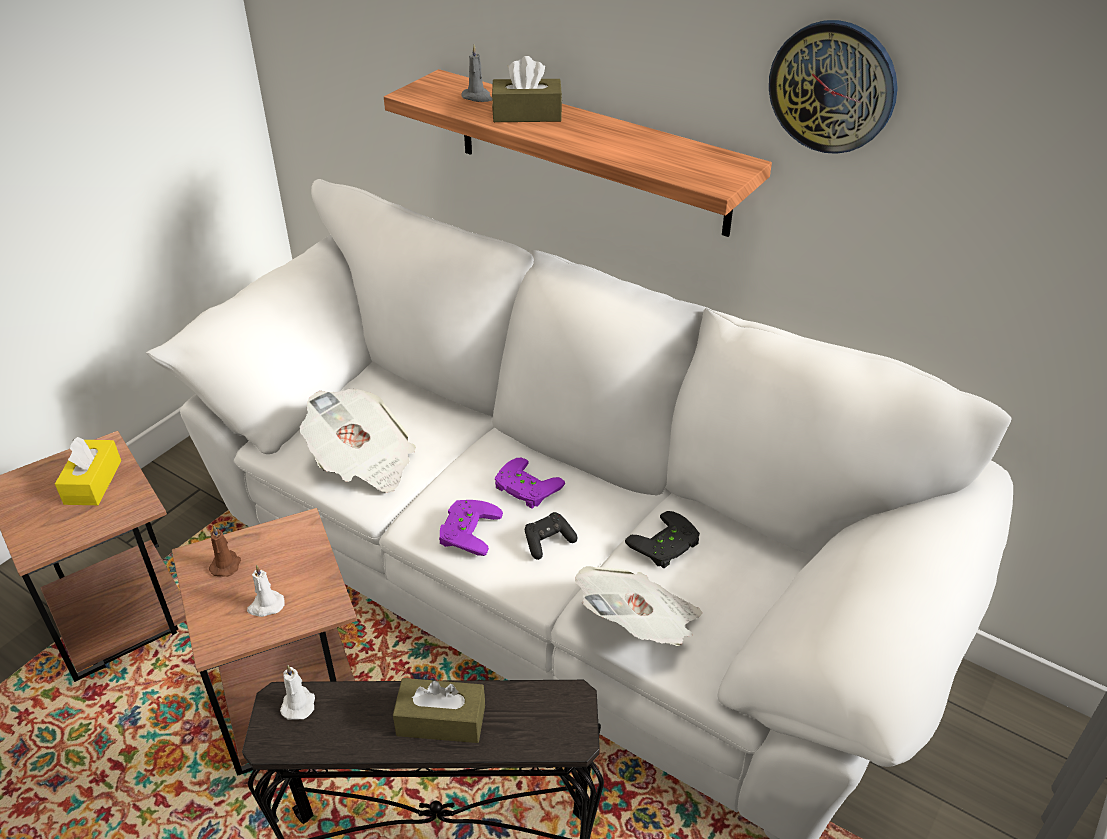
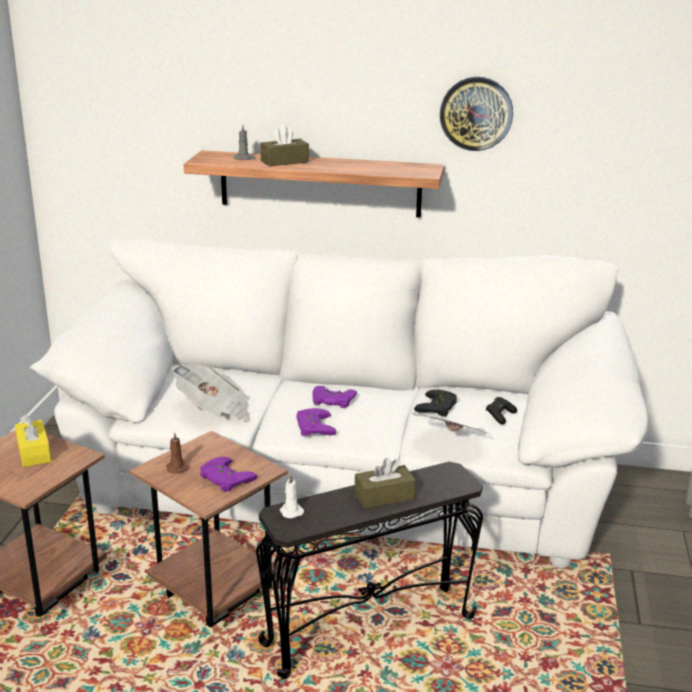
camera: 25 degrees left, 15 degrees down
(266, 606) = (223, 479): white candle -> purple game controller
(548, 542) = (368, 420): black game controller -> black game controller (500, 416)

